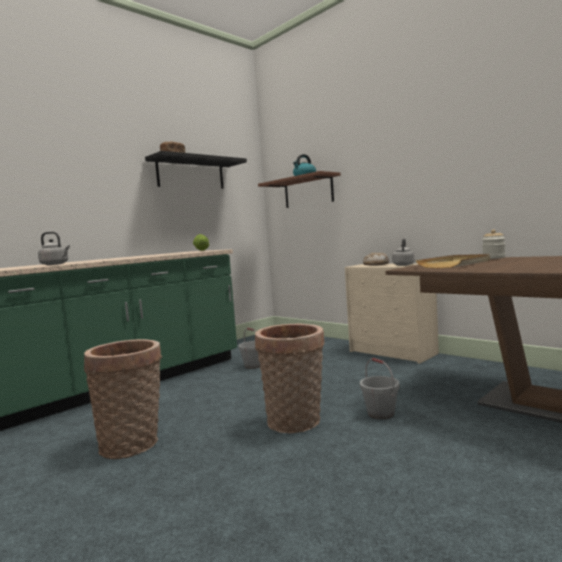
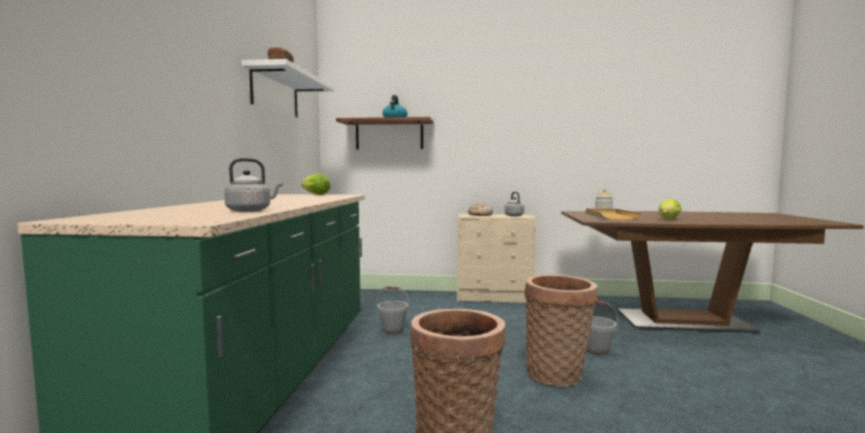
camera: 40 degrees left, 0 degrees up
(191, 174) = (275, 93): black shelf -> white shelf
(504, 267) = (667, 219): none -> lettuce

